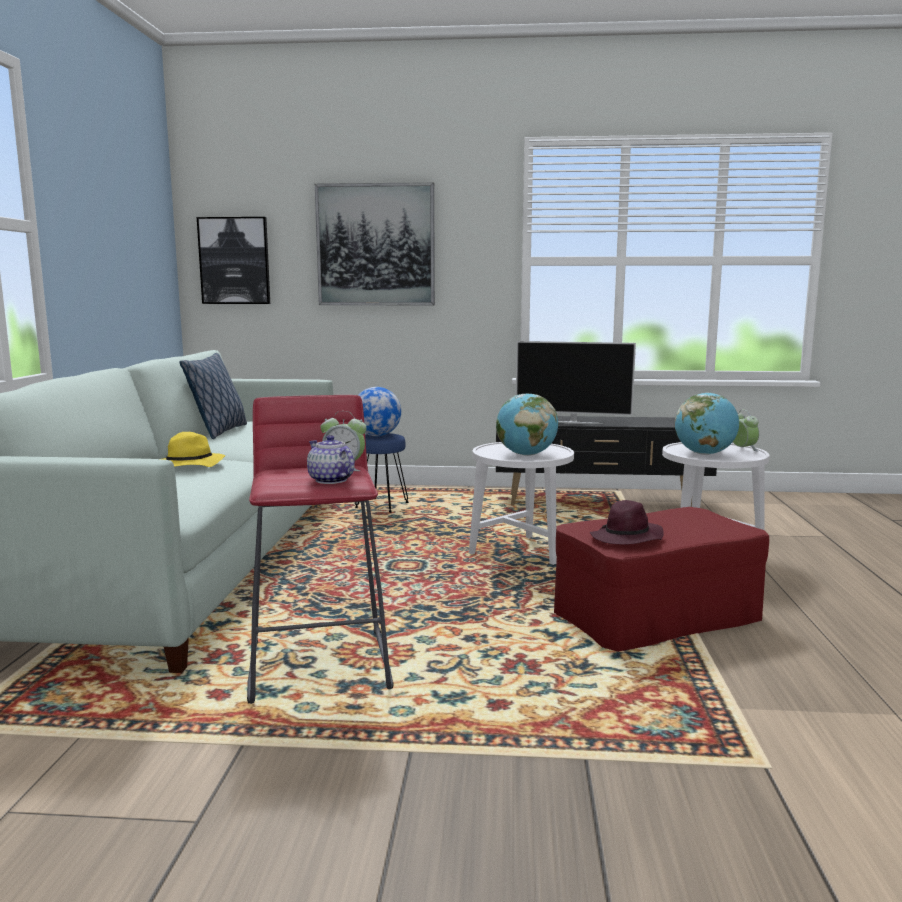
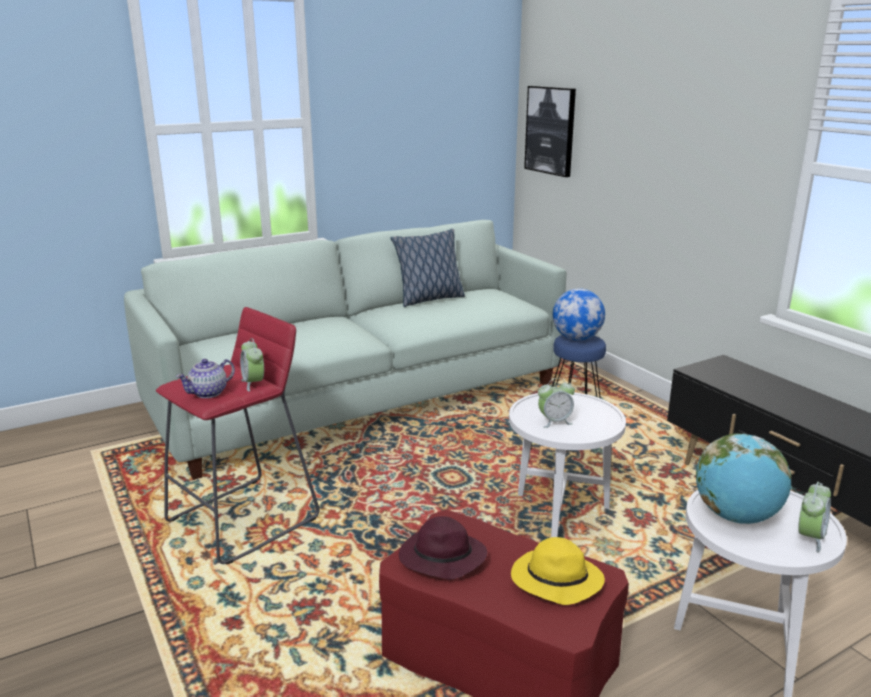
camera: 55 degrees right, 10 degrees up
(188, 466) = (311, 332): yellow hat -> yellow hat (555, 581)
(331, 480) = (209, 393): teapot -> teapot turned 150 degrees counterclockwise
(375, 245) = (656, 127): picture -> none
(526, 455) = (554, 422): globe -> alarm clock
(573, 422) = (768, 397): television -> none

